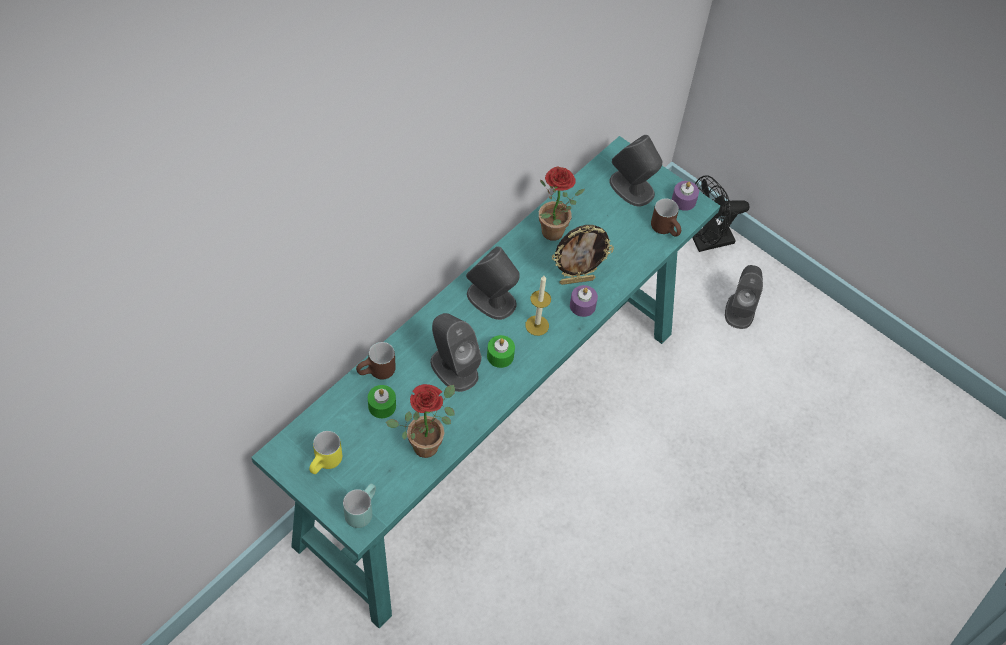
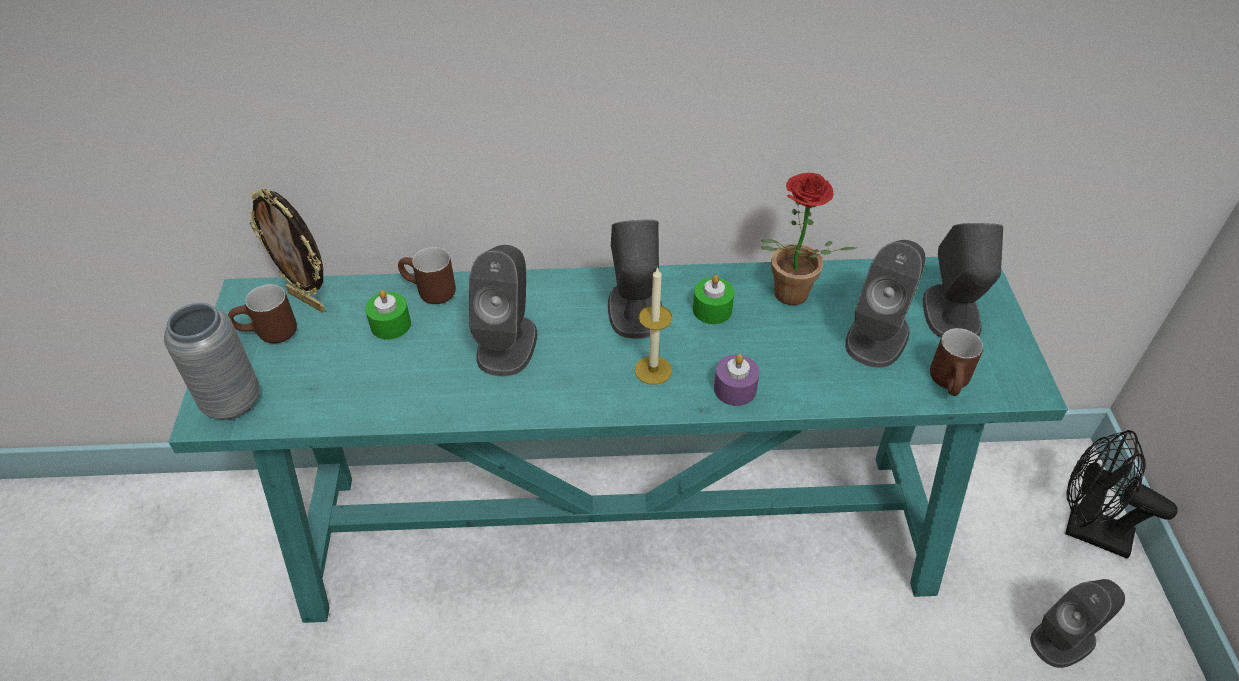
camera: 50 degrees right, 10 degrees down
(326, 464) = (269, 335): yellow mug -> brown mug
(360, 510) = (232, 402): turquoise mug -> grey vase
(427, 442) = (383, 392): potted plant -> none
(500, 356) = (571, 369): green candle -> green candle (712, 309)
(577, 280) = (760, 359): picture frame -> picture frame (308, 300)
(614, 227) = (877, 337): none -> grey speaker
(683, 200) = (1014, 369): purple candle -> none

